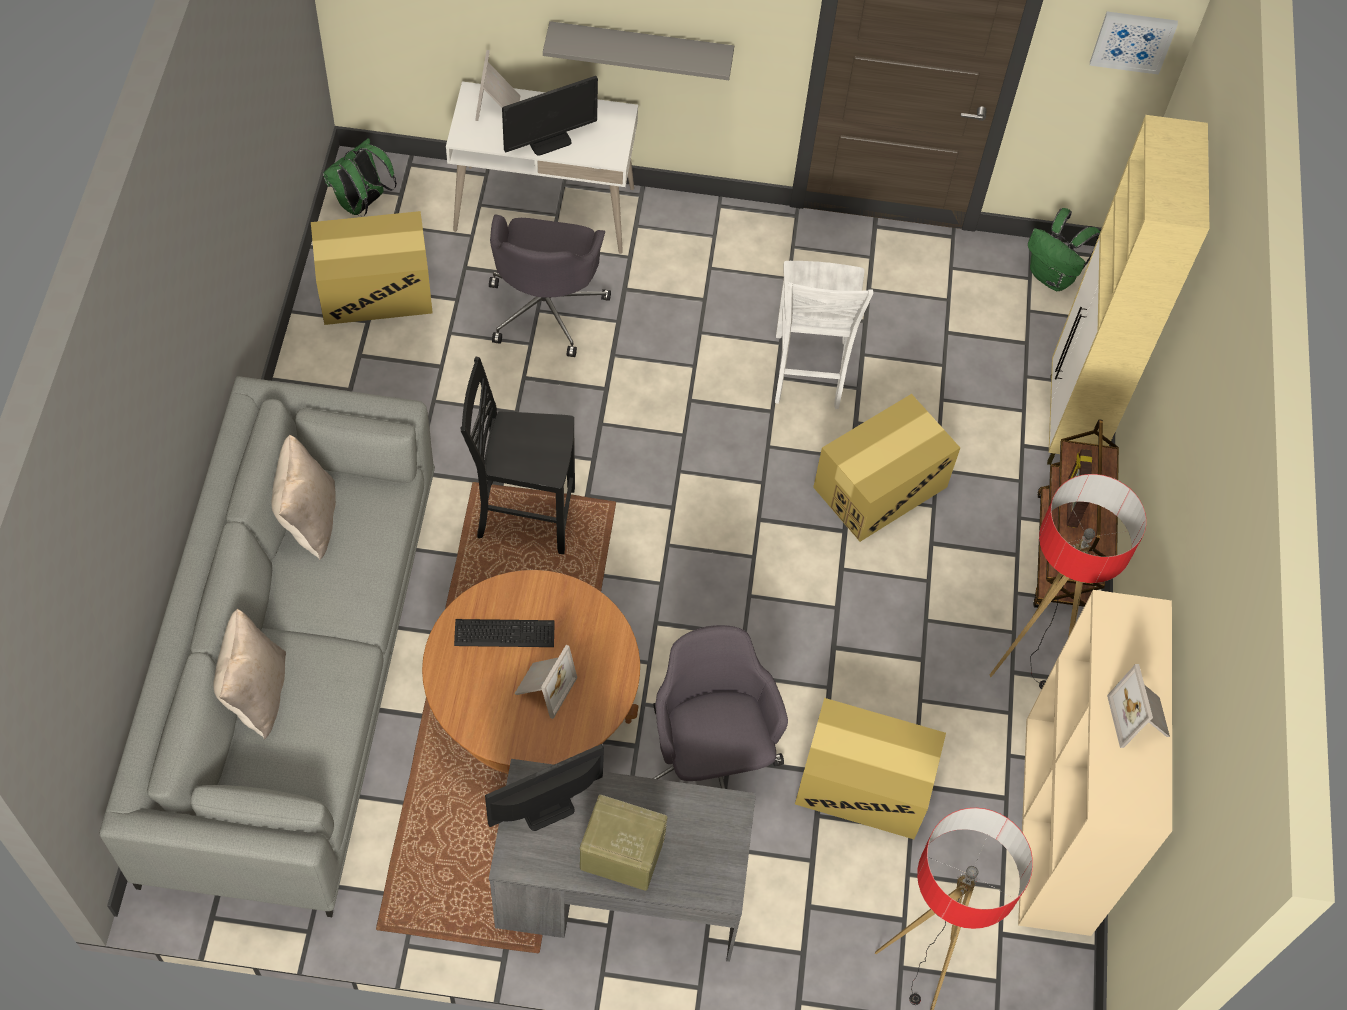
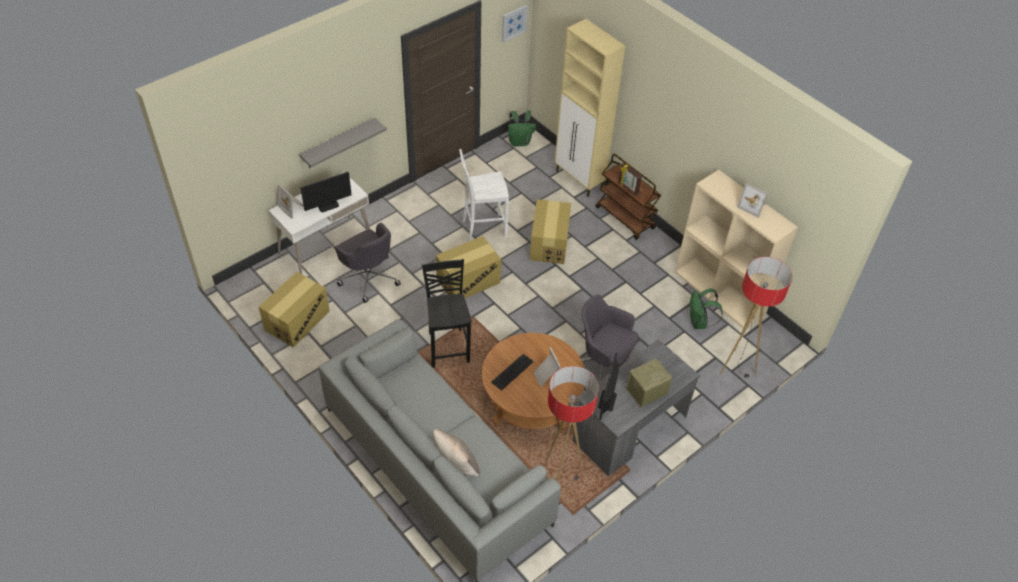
camera: 45 degrees left, 10 degrees down
(309, 519) = (398, 396): beige pillow -> none
(362, 204) = (253, 297): green backpack -> green backpack (699, 322)
(523, 514) = (448, 346): black chair -> black chair turned 120 degrees clockwise
(549, 141) = (328, 205): monitor -> monitor turned 45 degrees clockwise
(808, 373) = (483, 228): white chair -> white chair turned 120 degrees clockwise
(863, 784) = (656, 331): cardboard box -> cardboard box (468, 281)
(1027, 662) = (654, 256): floor lamp -> floor lamp (561, 475)

